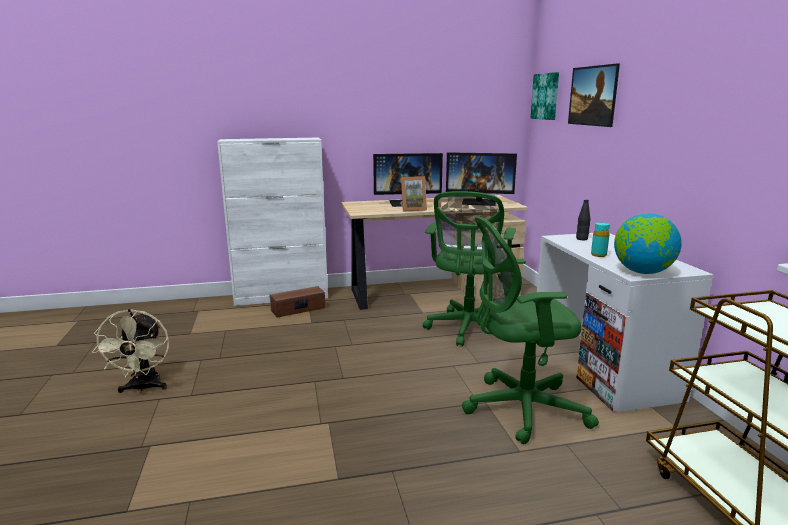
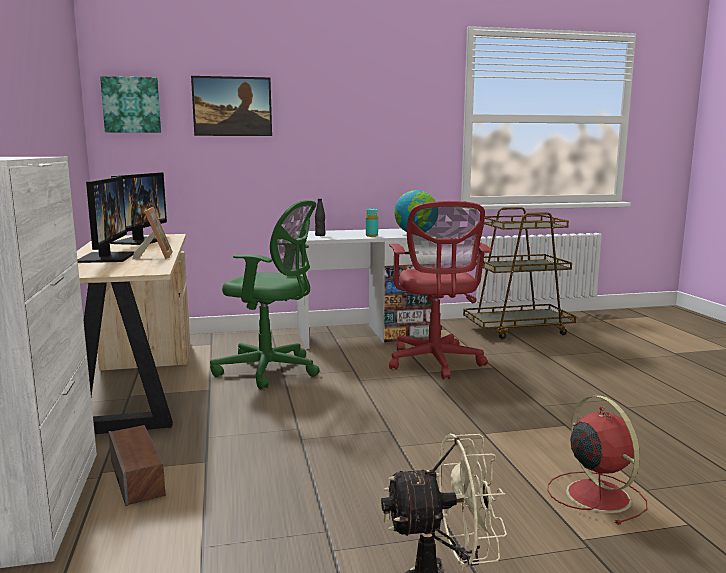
camera: 90 degrees left, 5 degrees down
(199, 466) = (596, 494): none -> red fan
(519, 408) = (435, 363): green office chair -> red office chair

